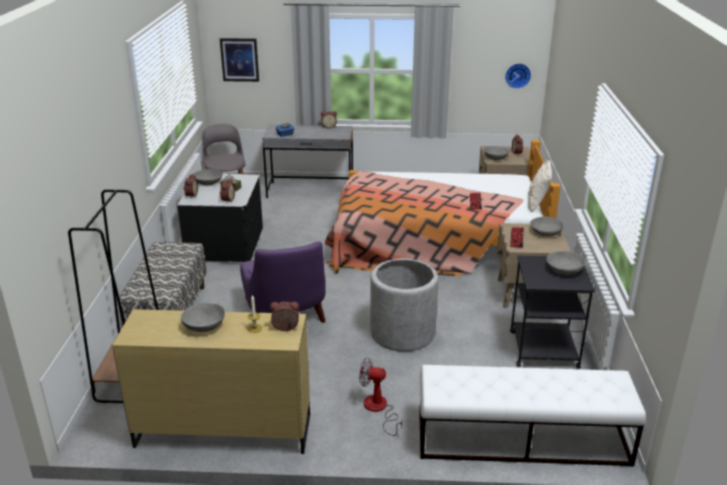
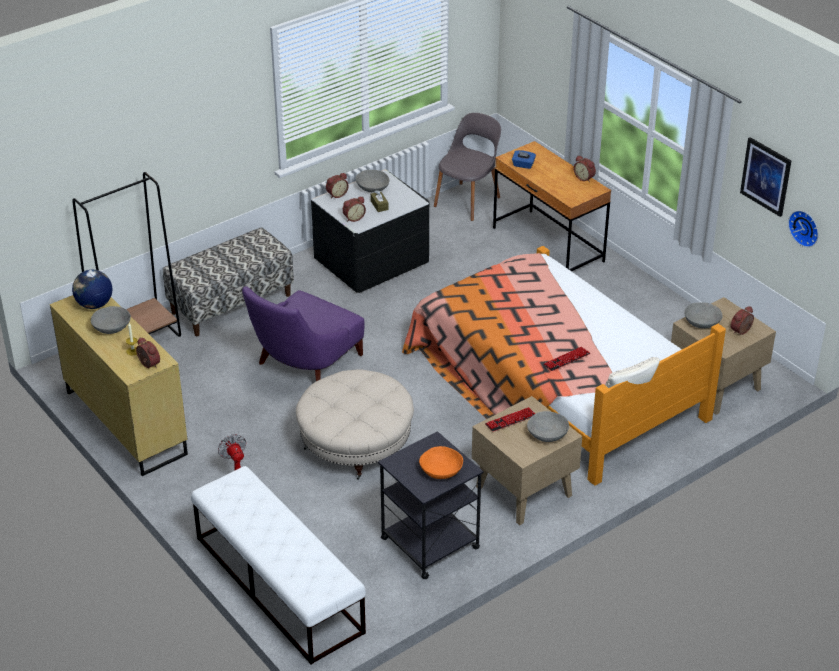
camera: 50 degrees right, 10 degrees up
(157, 322) = (94, 305): none -> globe
(239, 59) = (530, 48): picture -> picture (766, 176)
(310, 191) = (548, 245): grey desk -> brown desk
(402, 333) = (355, 444): grey planter -> beige ottoman
(564, 270) = (441, 471): grey bowl -> orange bowl

